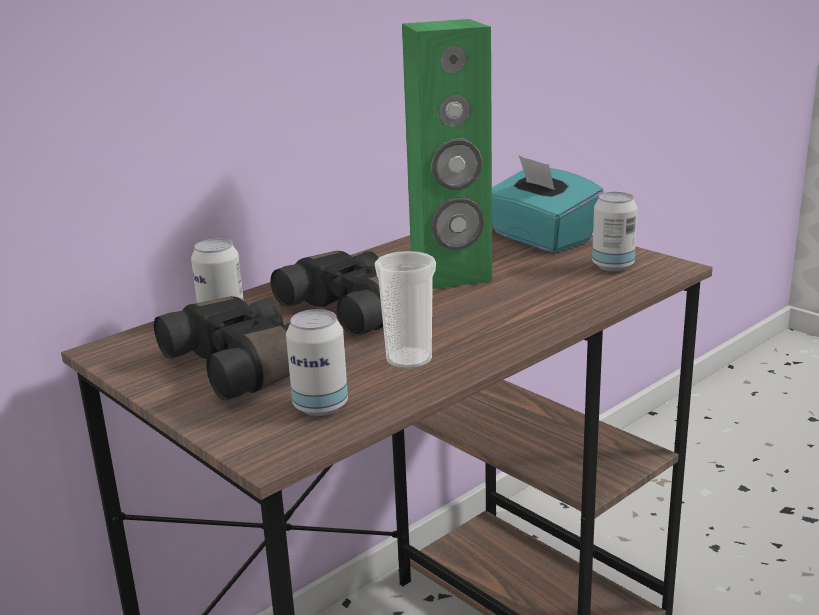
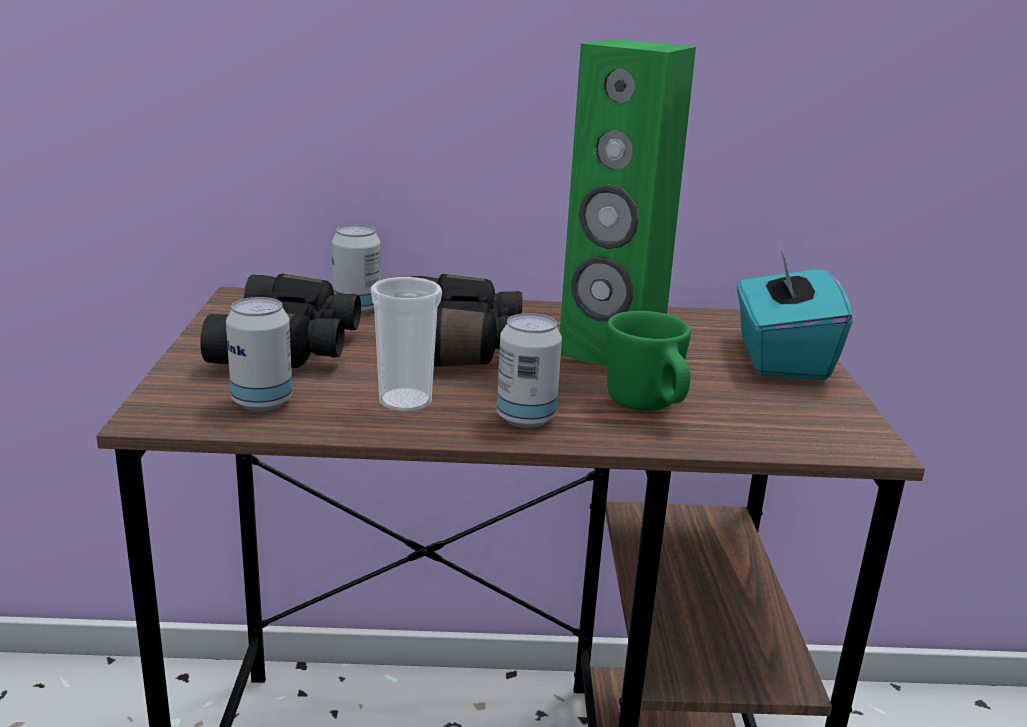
camera: 40 degrees right, 0 degrees up
(540, 296) = (648, 406): none -> green mug
(613, 266) = (796, 414): can -> can (526, 418)

